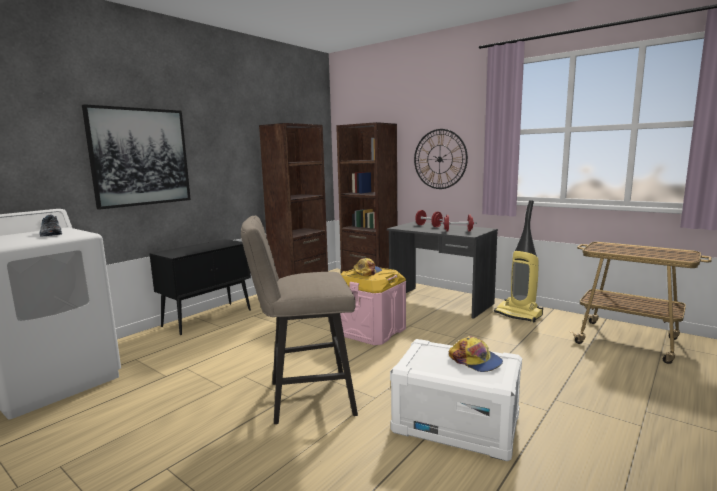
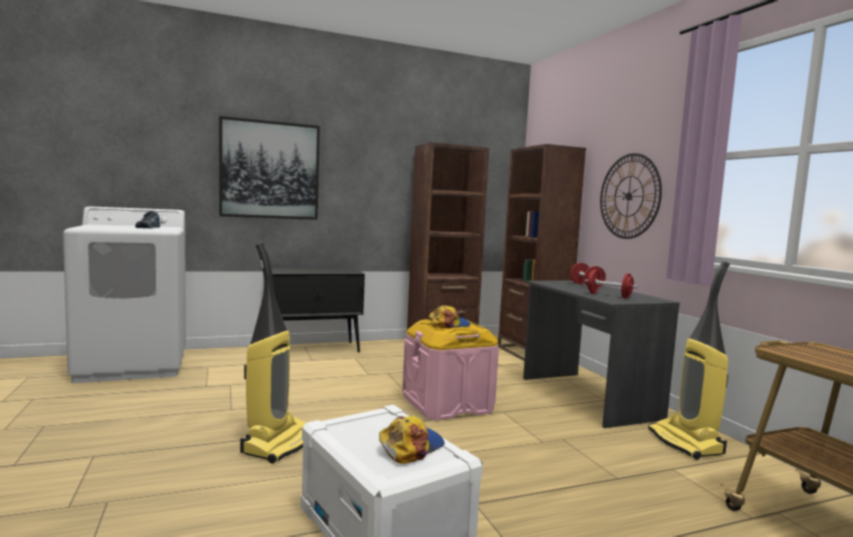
camera: 30 degrees right, 5 degrees down
(304, 398) = (278, 443): beige stool -> vacuum cleaner
(475, 361) = (410, 446): cap -> cap turned 135 degrees counterclockwise

